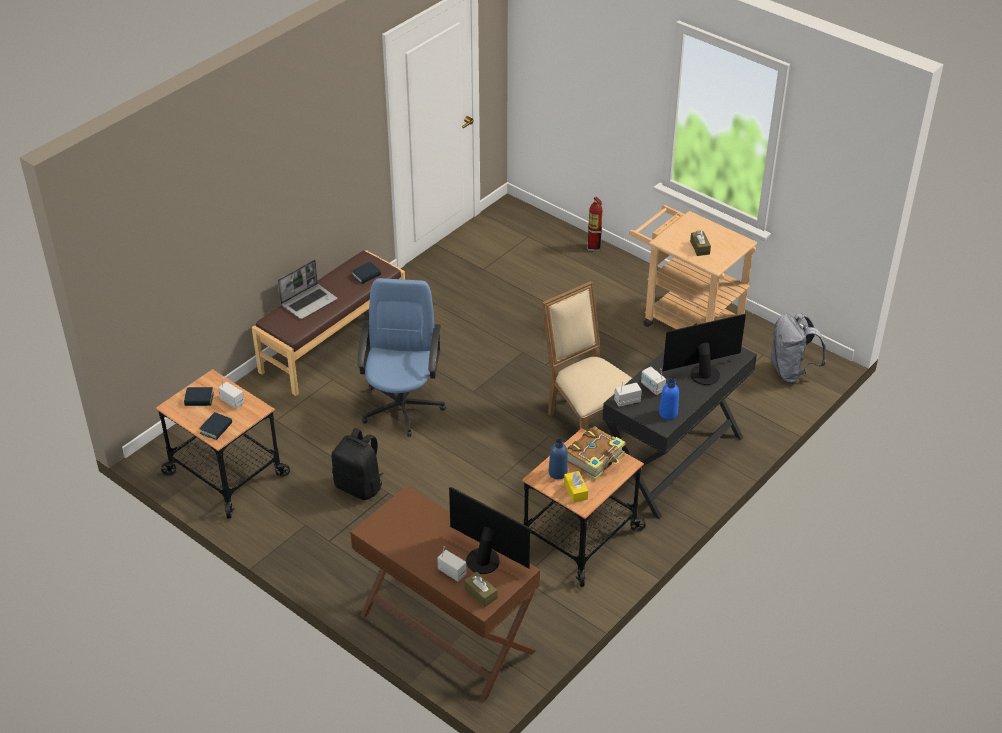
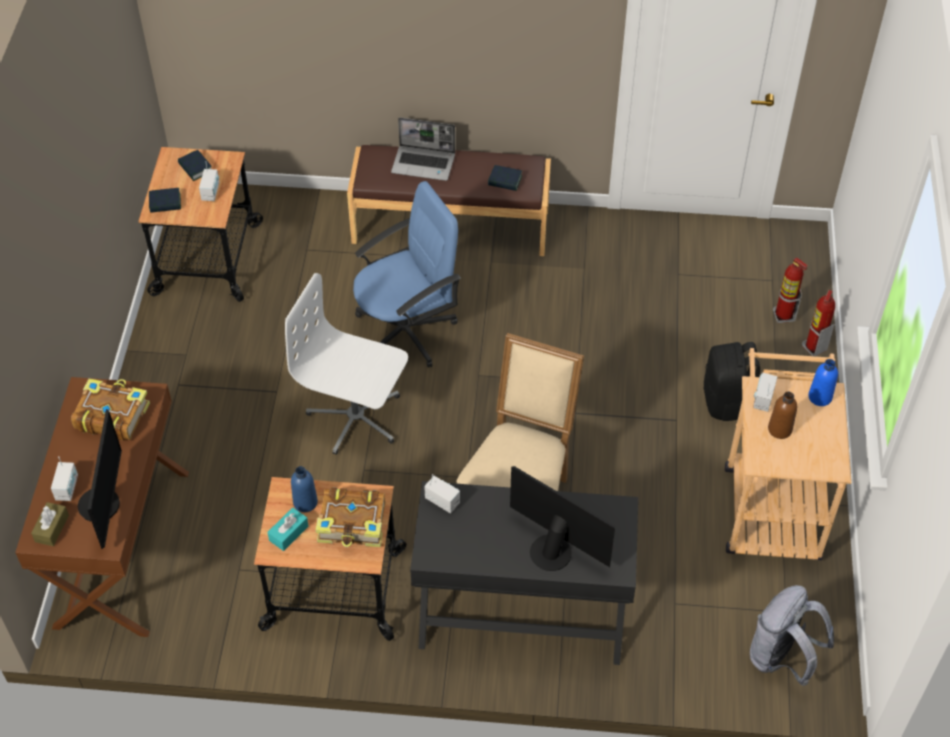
camera: 55 degrees right, 10 degrees up
(359, 486) = (267, 364): black backpack -> black backpack (726, 402)
(408, 524) = (111, 415): none -> book
(450, 464) = (356, 418): none -> white office chair
(559, 246) = (783, 316): none -> fire extinguisher
(575, 491) = (288, 533): yellow tissue box -> turquoise tissue box
(652, 387) = (485, 513): radio -> radio (763, 399)
(668, 413) = (453, 550): blue bottle -> blue bottle (820, 397)
(700, 247) = (779, 429): brown tissue box -> brown bottle

